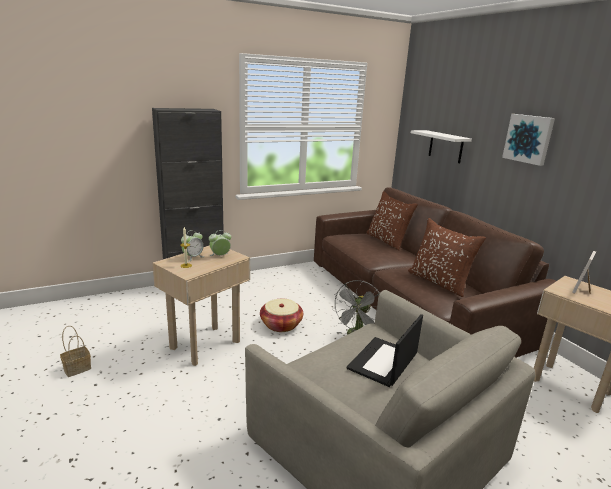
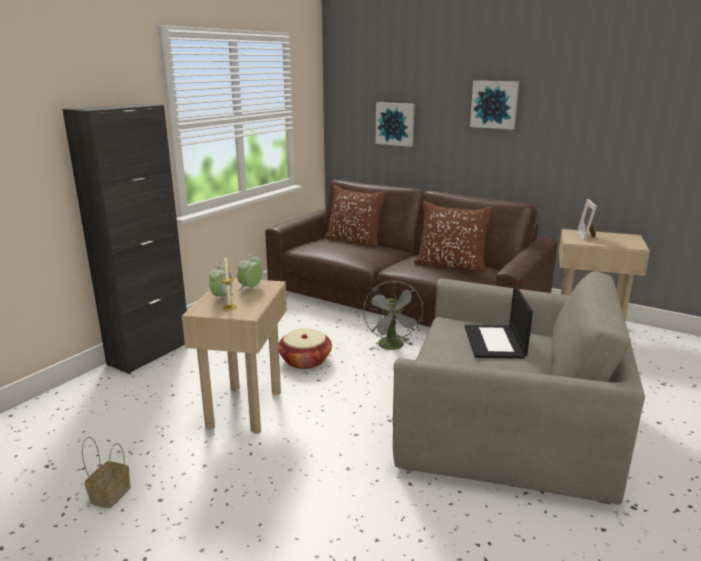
camera: 30 degrees left, 0 degrees up
(445, 146) = (395, 124): white shelf -> picture

